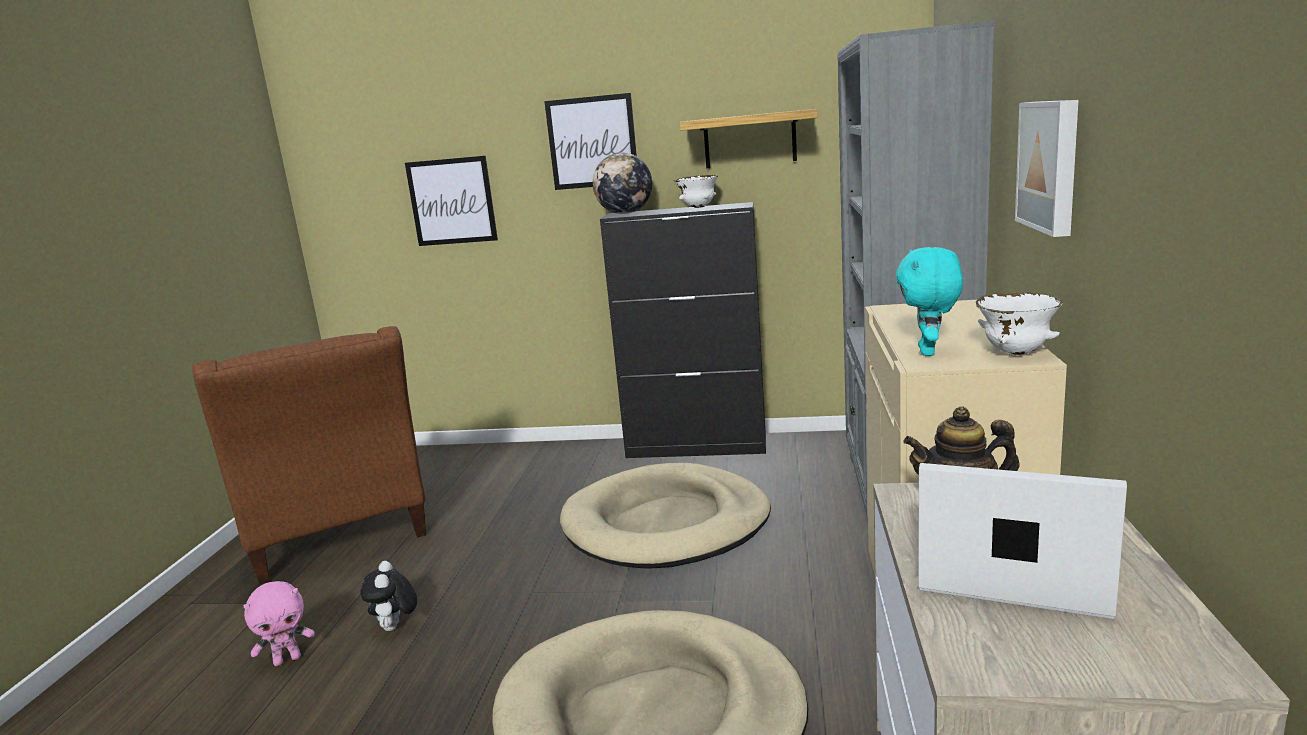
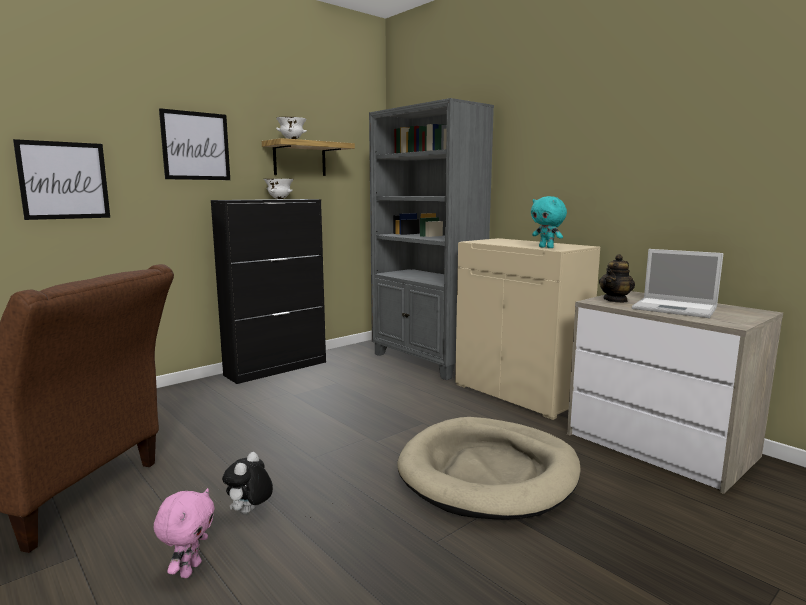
camera: 50 degrees left, 5 degrees down
(395, 627) = (249, 512): plush toy -> plush toy turned 75 degrees clockwise
(625, 213) = (232, 199): globe -> none
(666, 523) = (332, 403): beige dog bed -> none
(1009, 571) = (676, 308): laptop -> laptop turned 120 degrees counterclockwise
(1015, 353) = (574, 245): white bowl -> white bowl (291, 139)
(1051, 165) = (560, 167): picture -> none

